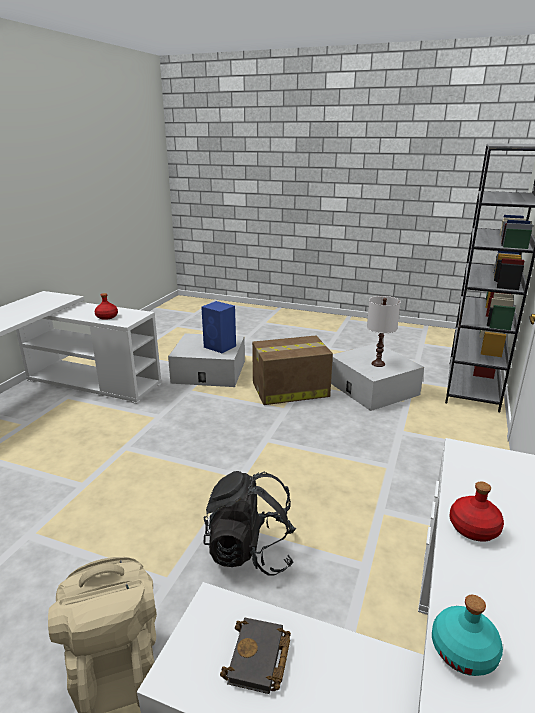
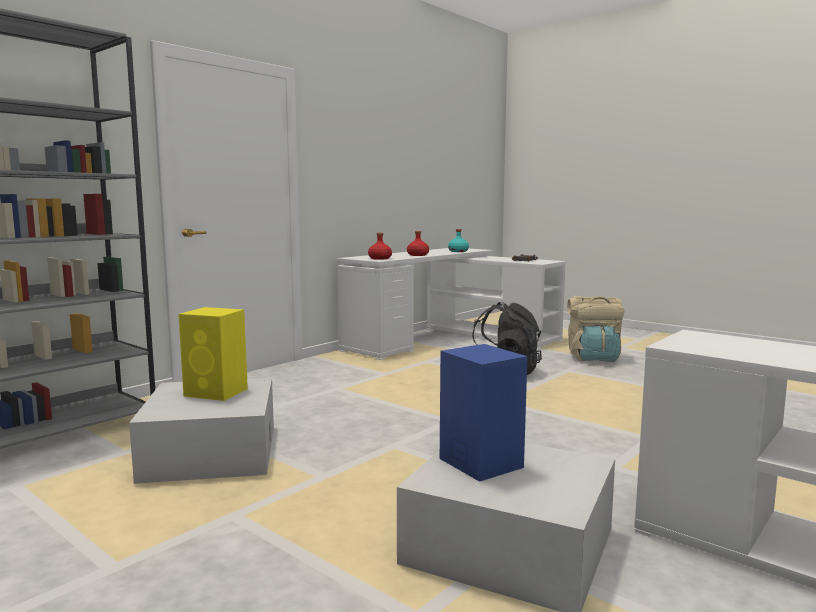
camera: 160 degrees left, 15 degrees down
(106, 317) = (759, 346): red bottle -> red bottle (380, 258)
(289, 390) = (357, 472): cardboard box -> none
(378, 364) = (217, 392): white table lamp -> yellow speaker

